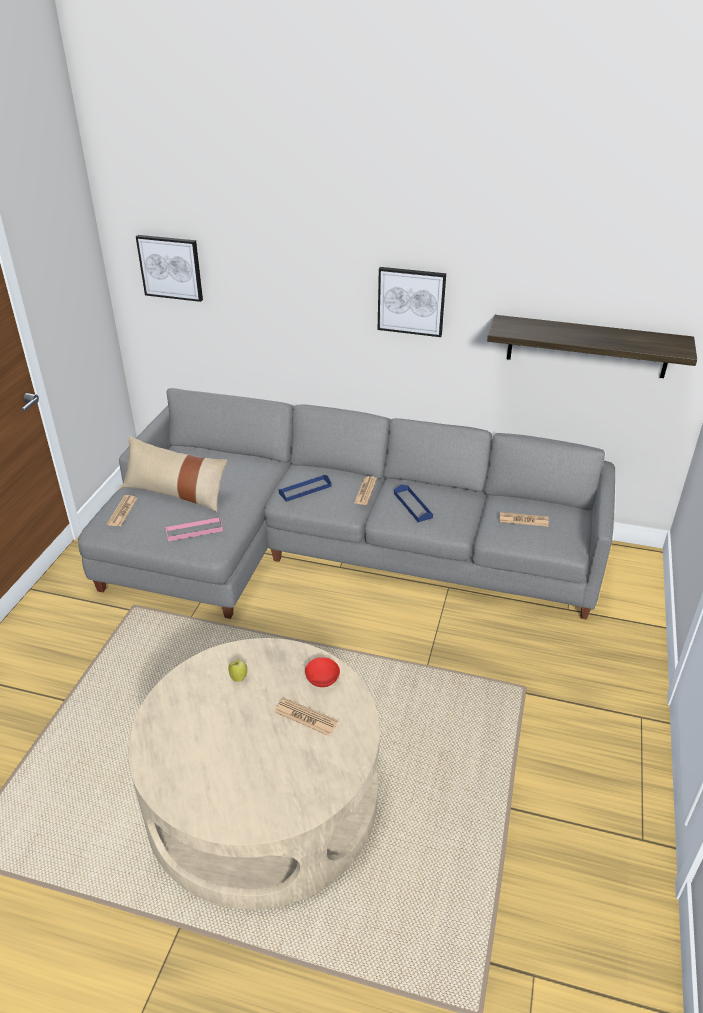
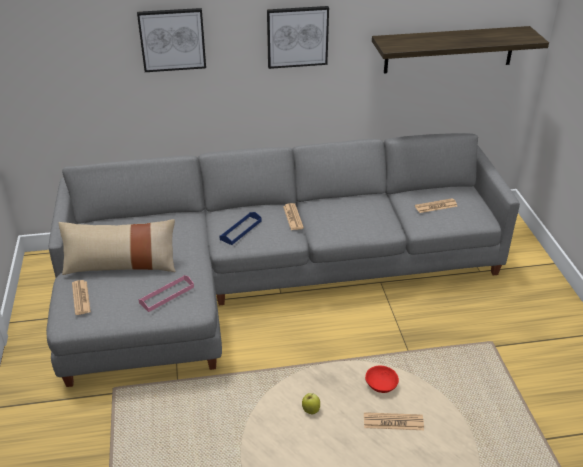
camera: 25 degrees left, 0 degrees up
(171, 267) = (47, 44): picture -> picture (172, 39)
(412, 505) = (342, 218): blue tray -> none

